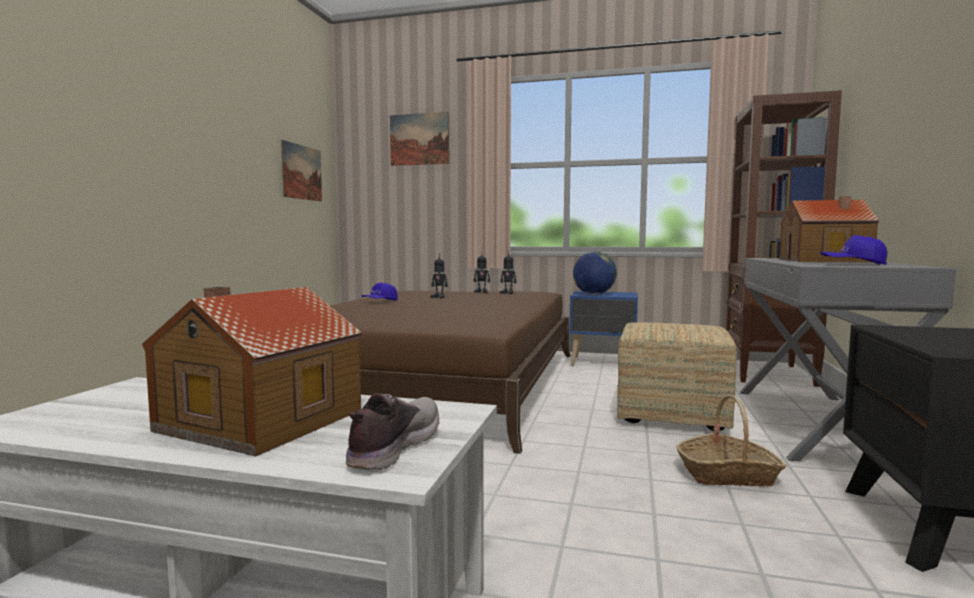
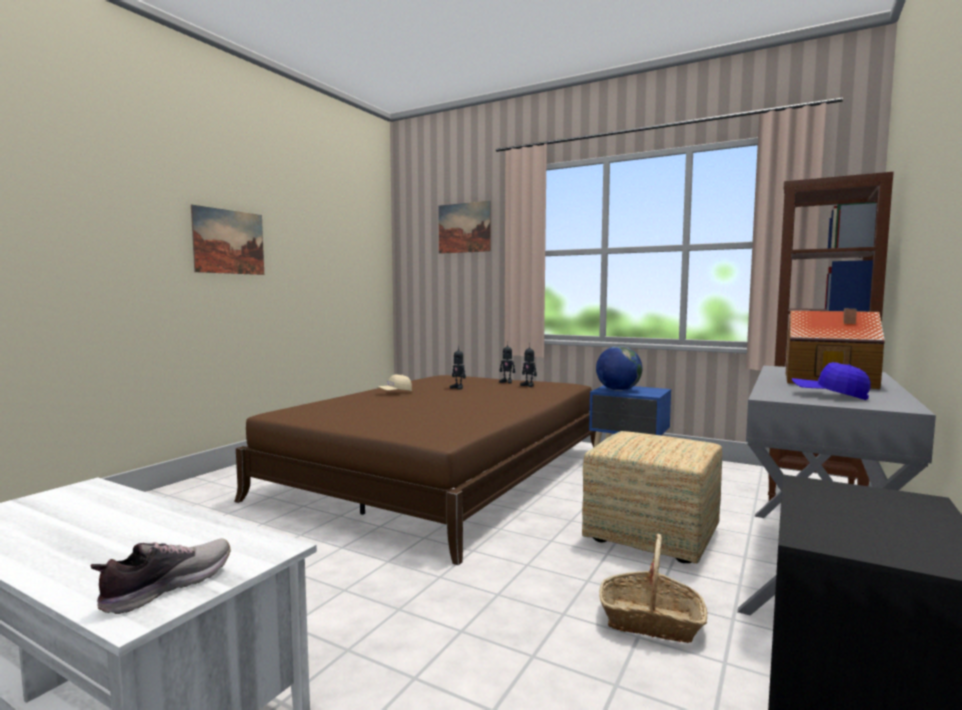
camera: 15 degrees right, 0 degrees up
(257, 420) = (112, 540): toy house -> none
(302, 172) = (354, 263): picture -> picture (229, 242)
(380, 301) = (395, 392): blue cap -> beige cap

